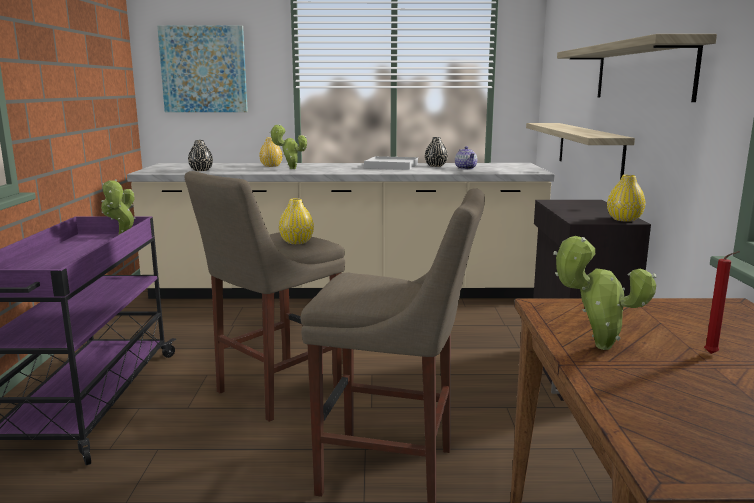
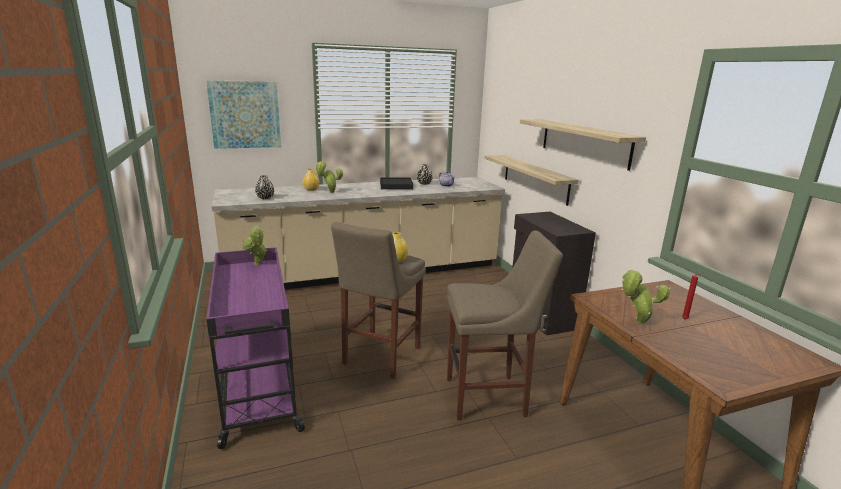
camera: 20 degrees left, 5 degrees up
(391, 166) = (396, 185): white tray -> black tray
(624, 219) = (579, 229): yellow vase -> none

